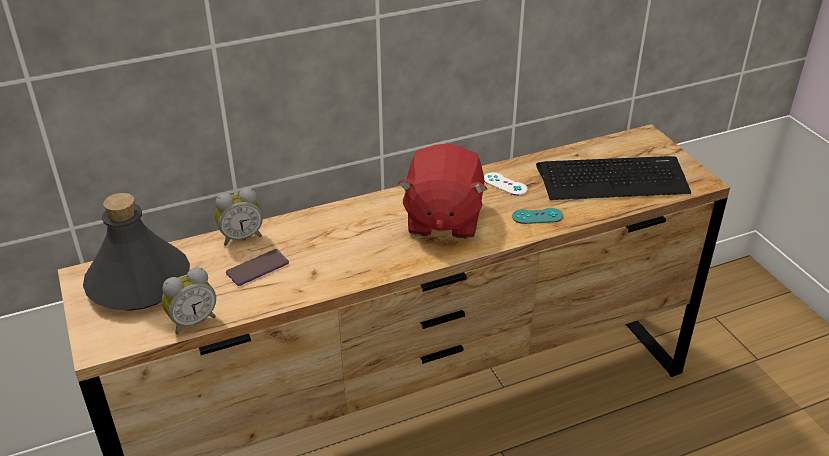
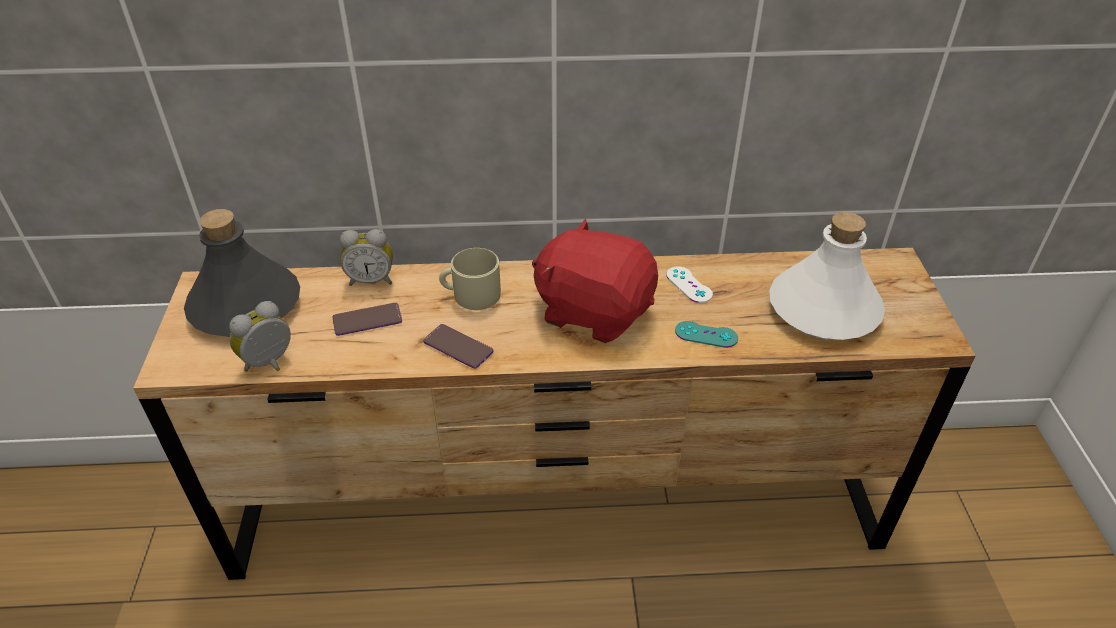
camera: 20 degrees right, 5 degrees up
(192, 321) = (270, 364): alarm clock -> alarm clock turned 150 degrees clockwise
(335, 229) = (471, 294): none -> beige mug
(348, 270) = (458, 347): none -> phone
(442, 219) = (594, 311): red plush toy -> red plush toy turned 90 degrees clockwise
(612, 179) = (824, 309): keyboard -> white bottle

